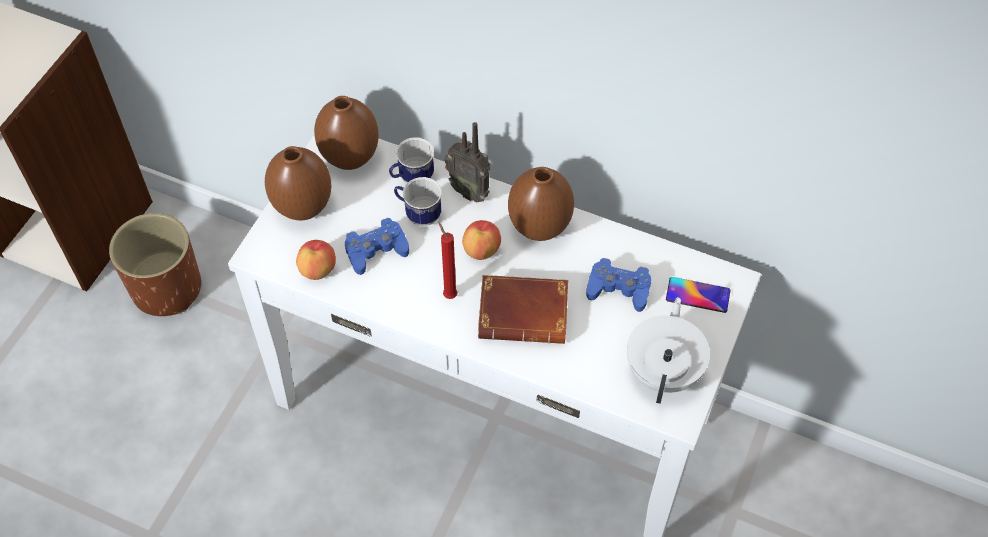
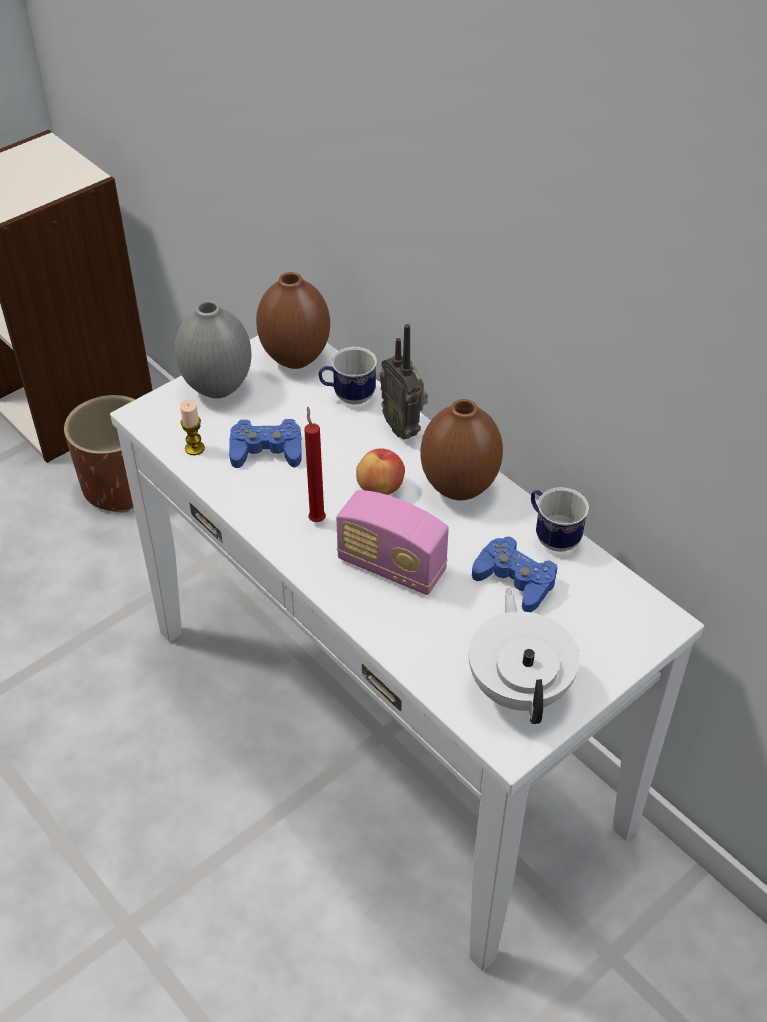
camera: 25 degrees right, 10 degrees down
(304, 207) = (218, 387): brown vase -> grey vase
(318, 269) = (194, 448): apple -> candle
(418, 214) = (333, 431): mug -> mug (552, 536)
(526, 312) = (391, 566): brown book -> radio
(664, 370) = (520, 686): white teapot -> white teapot turned 45 degrees counterclockwise
(698, 295) = (609, 620): phone -> none

